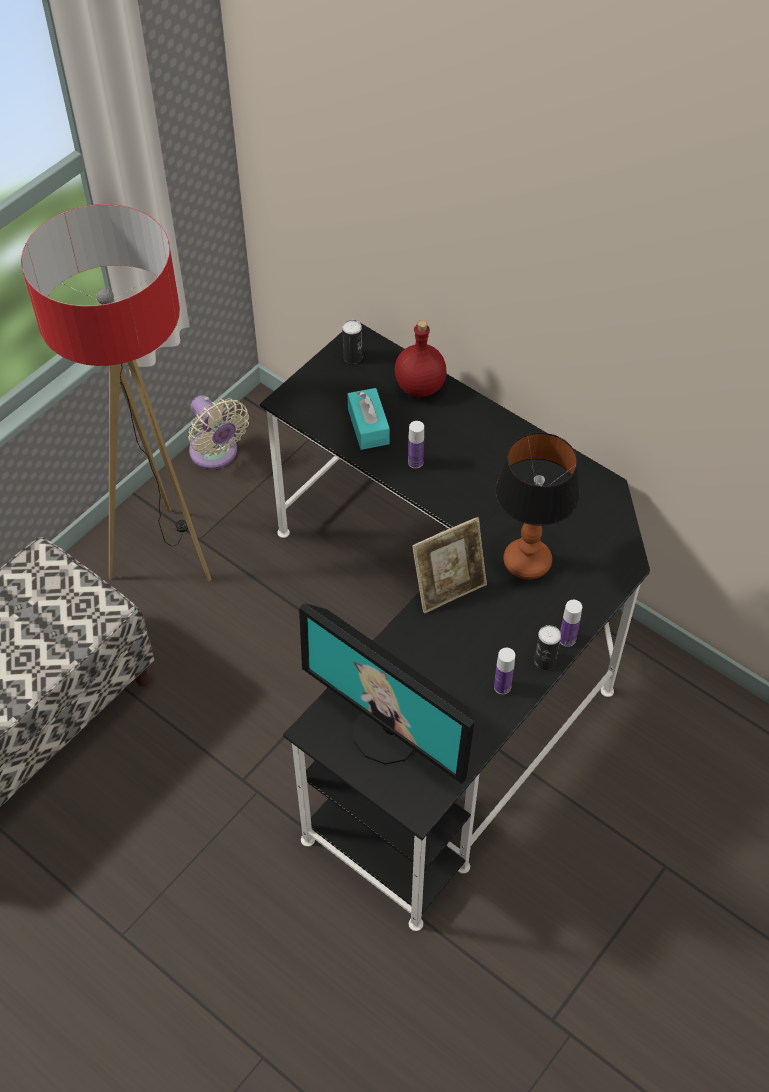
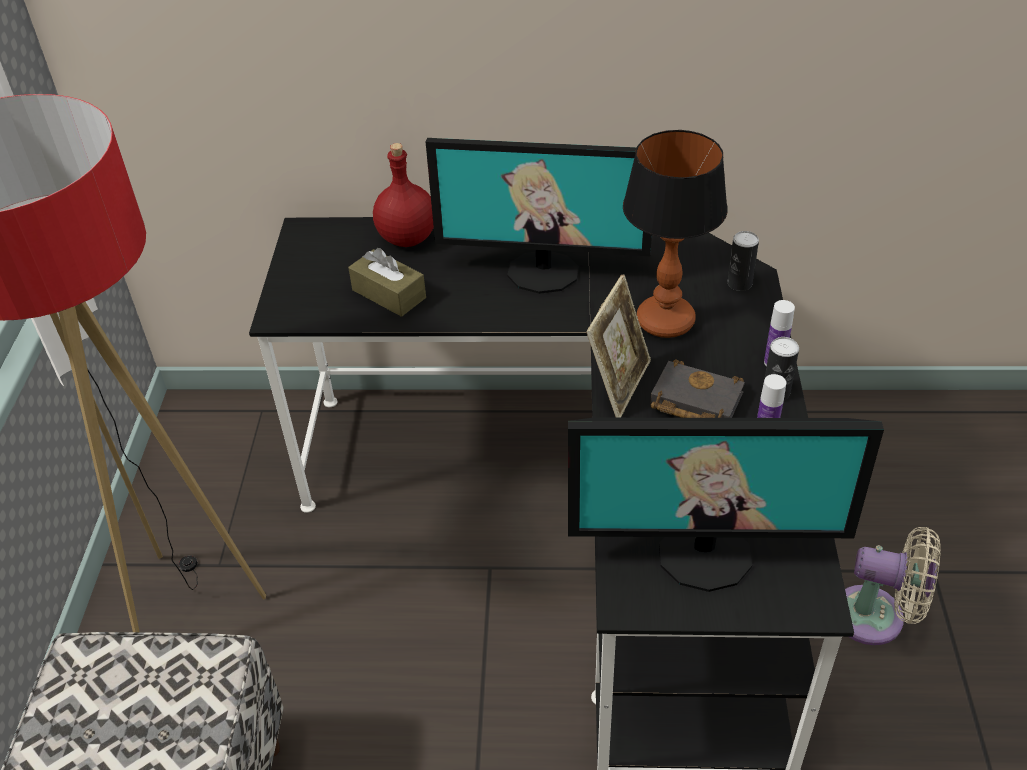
camera: 35 degrees left, 10 degrees down
(216, 454) = (171, 476): beige fan -> beige fan (876, 617)
(352, 357) = (313, 247): can -> can (739, 283)
(368, 426) = (389, 294): turquoise tissue box -> brown tissue box
(415, 462) = (469, 299): bottle -> none
(484, 631) = (693, 401): none -> black book
(485, 470) = (543, 271): none -> monitor

